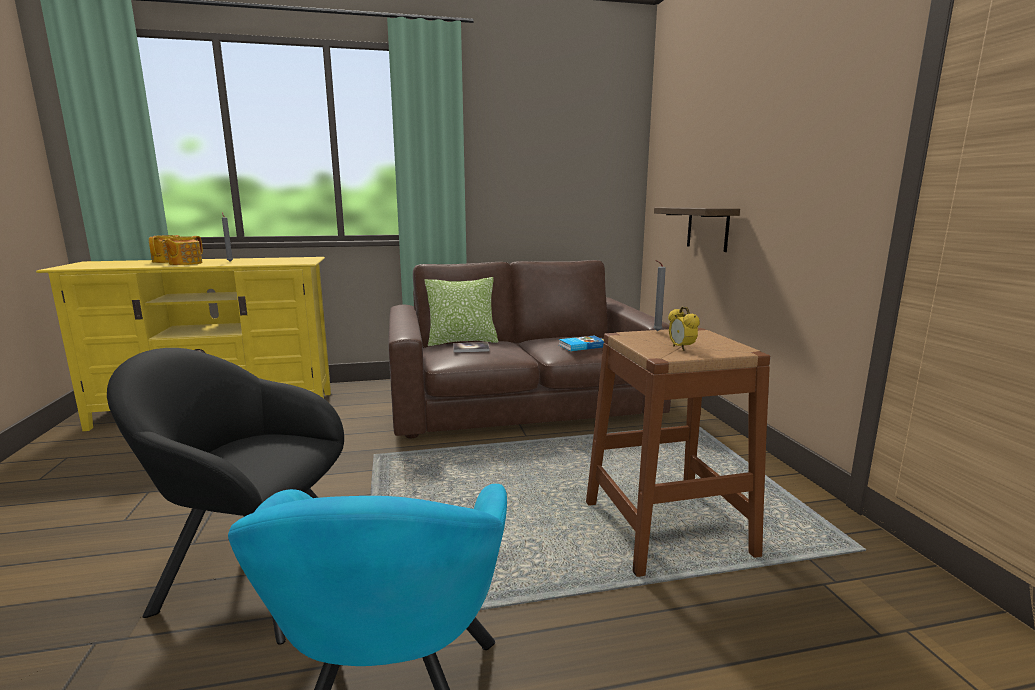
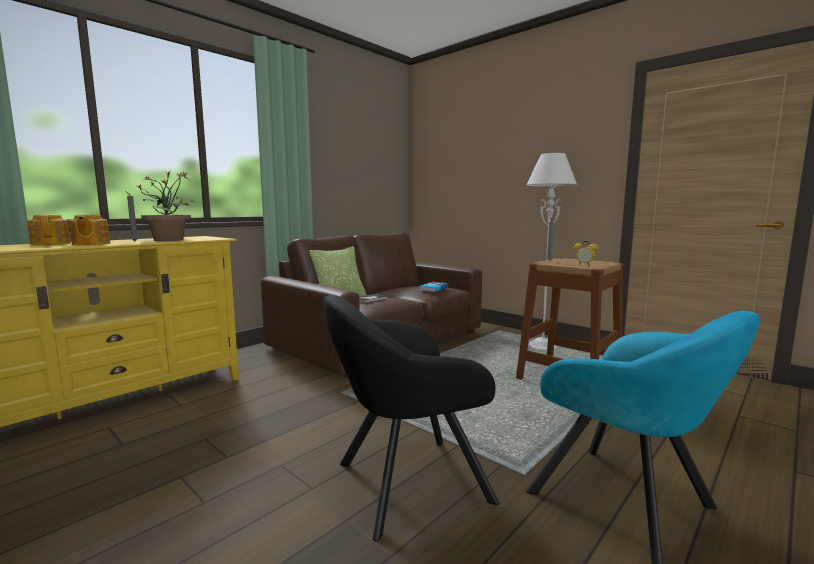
camera: 35 degrees left, 5 degrees down
(258, 262) = (169, 240): none -> potted plant
(707, 228) = (479, 208): shelf -> none
(720, 467) = (542, 346): none -> grey floor lamp

